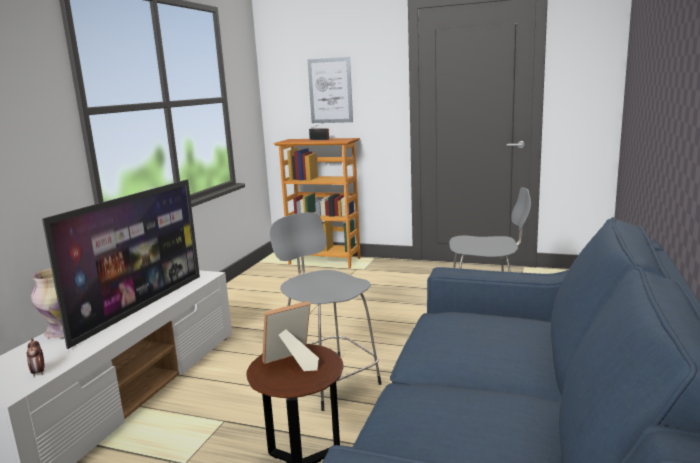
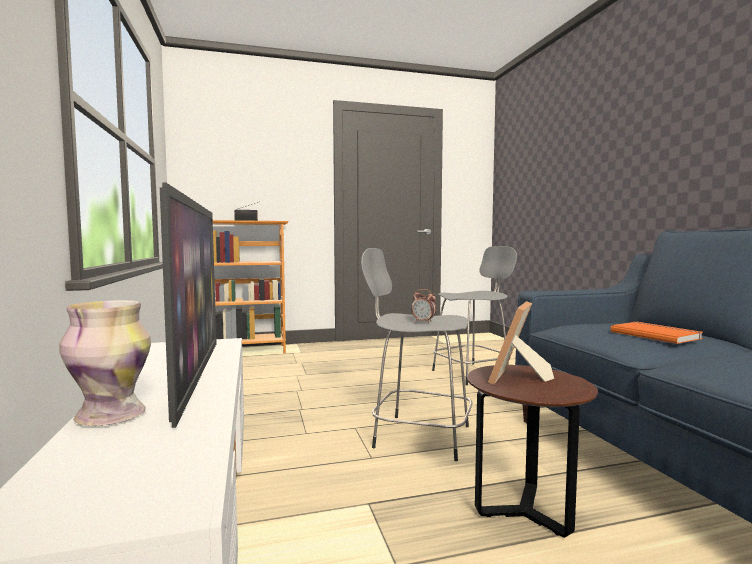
camera: 35 degrees left, 10 degrees down
(38, 373) = (178, 466): alarm clock -> alarm clock (423, 322)
(330, 90) = (254, 175): picture -> none
(475, 349) = (655, 335): none -> orange book

